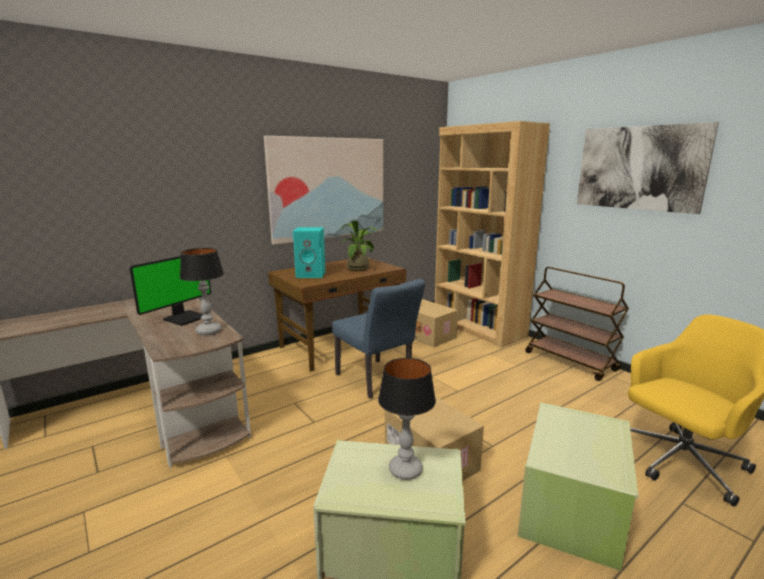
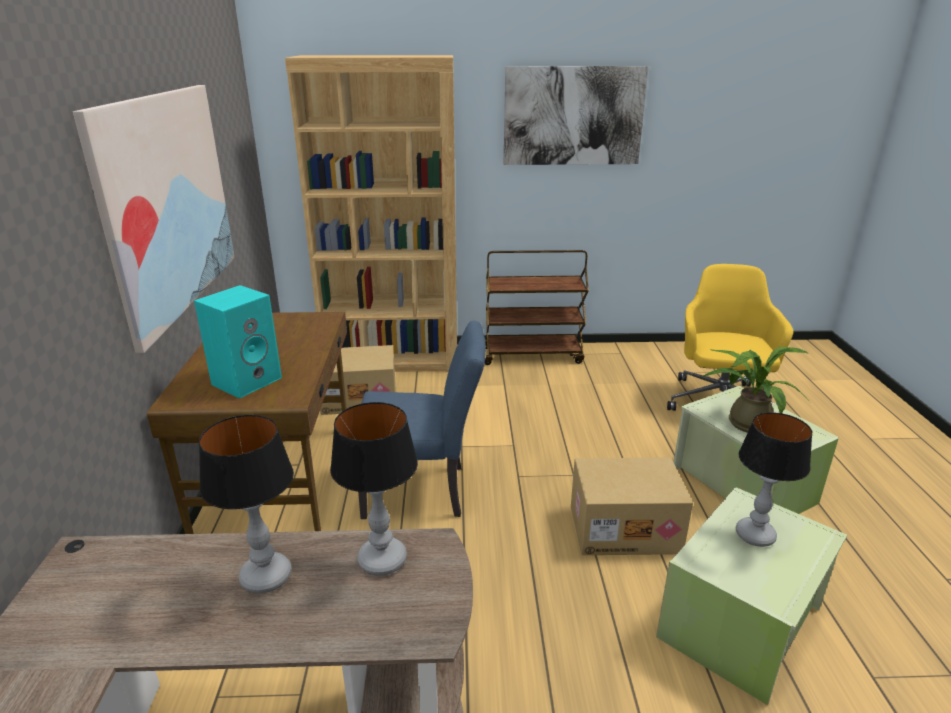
camera: 55 degrees left, 10 degrees up
(185, 318) = (265, 576): monitor -> table lamp
(359, 268) = (284, 336): potted plant -> potted plant (745, 421)

